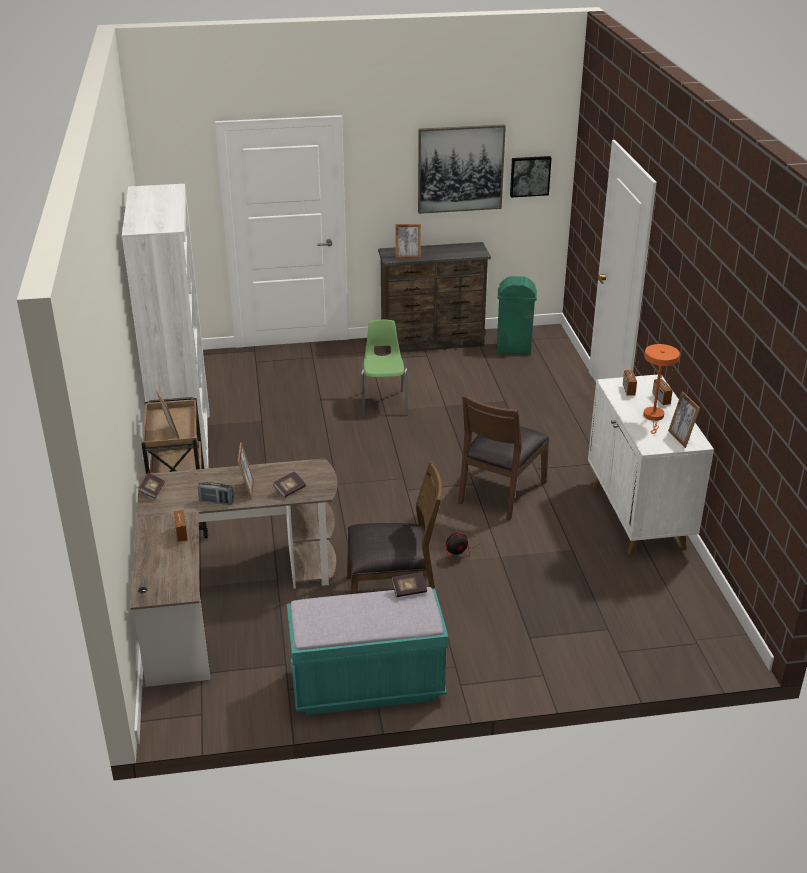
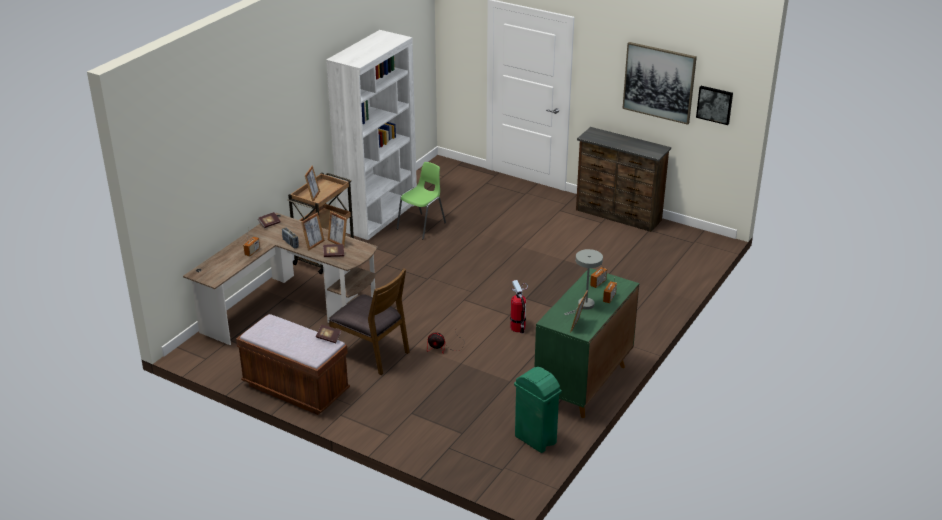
camera: 40 degrees right, 0 degrees up
(367, 685) = (295, 389): turquoise bench -> brown bench
(384, 403) = (527, 242): green chair -> green chair (422, 226)
(408, 257) = (600, 139): picture frame -> picture frame (338, 242)
(500, 492) = (518, 328): brown chair -> fire extinguisher
(514, 349) = (669, 243): green trash can -> green trash can (535, 440)
(638, 516) = (583, 384): white cabinet -> green cabinet
(654, 417) = (584, 306): orange table lamp -> grey table lamp

